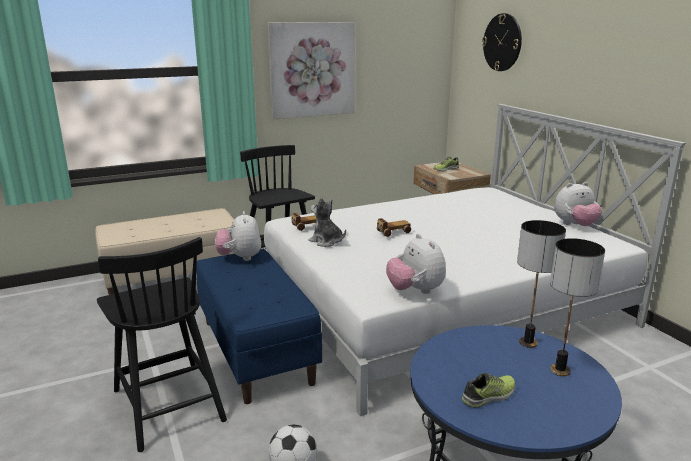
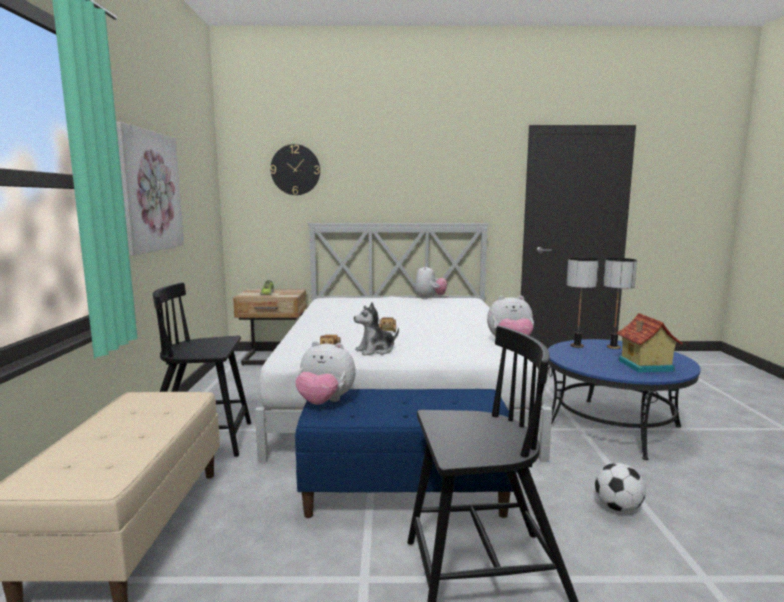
camera: 65 degrees left, 10 degrees down
(489, 396) = (644, 366): shoe -> toy house

